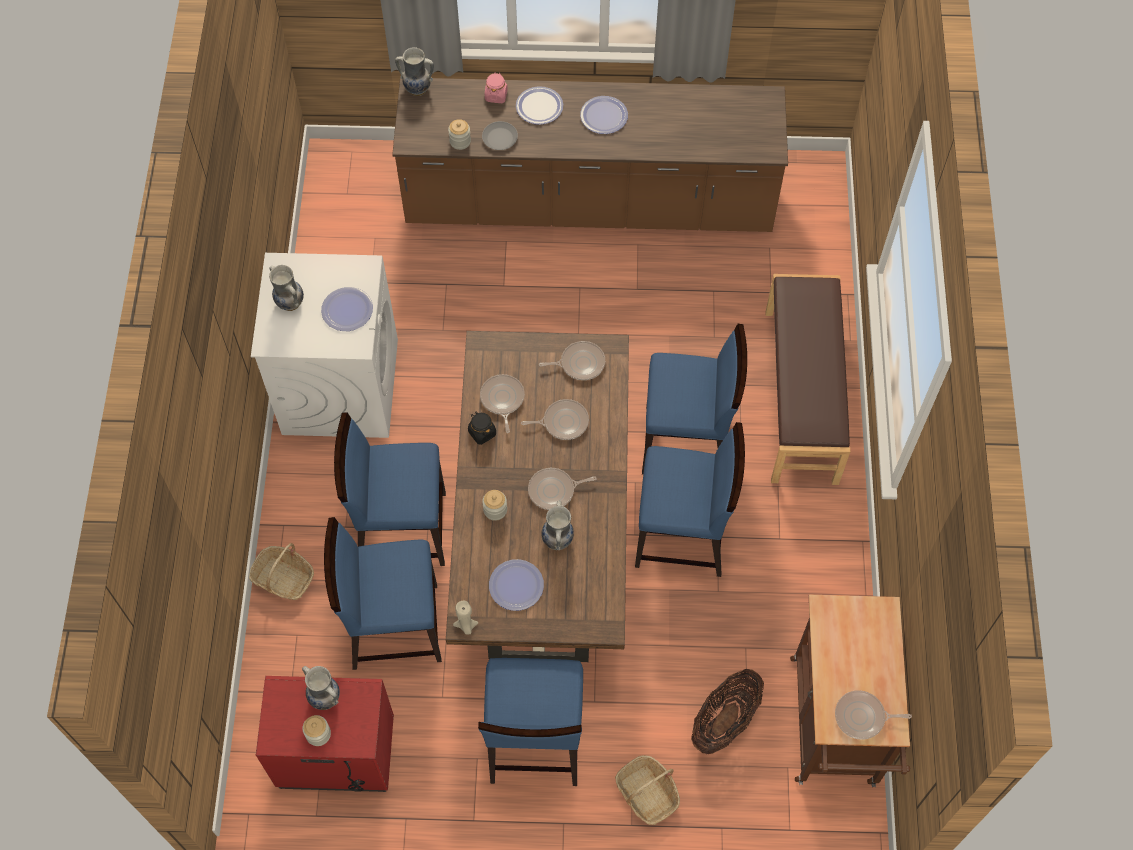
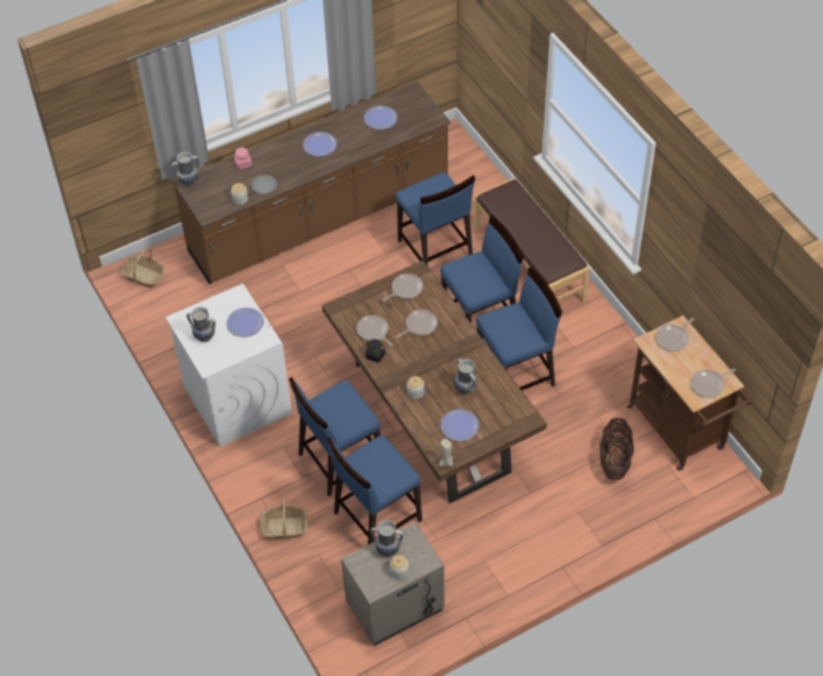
camera: 30 degrees left, 10 degrees down
(336, 755) = (395, 607): red nightstand -> beige nightstand
(534, 741) = (511, 532): blue chair -> blue chair (435, 249)
(539, 106) = (275, 158): plate -> plate (380, 118)
(554, 490) = (443, 364): frying pan -> frying pan (673, 339)
(647, 793) = (599, 523): basket -> basket (144, 276)

